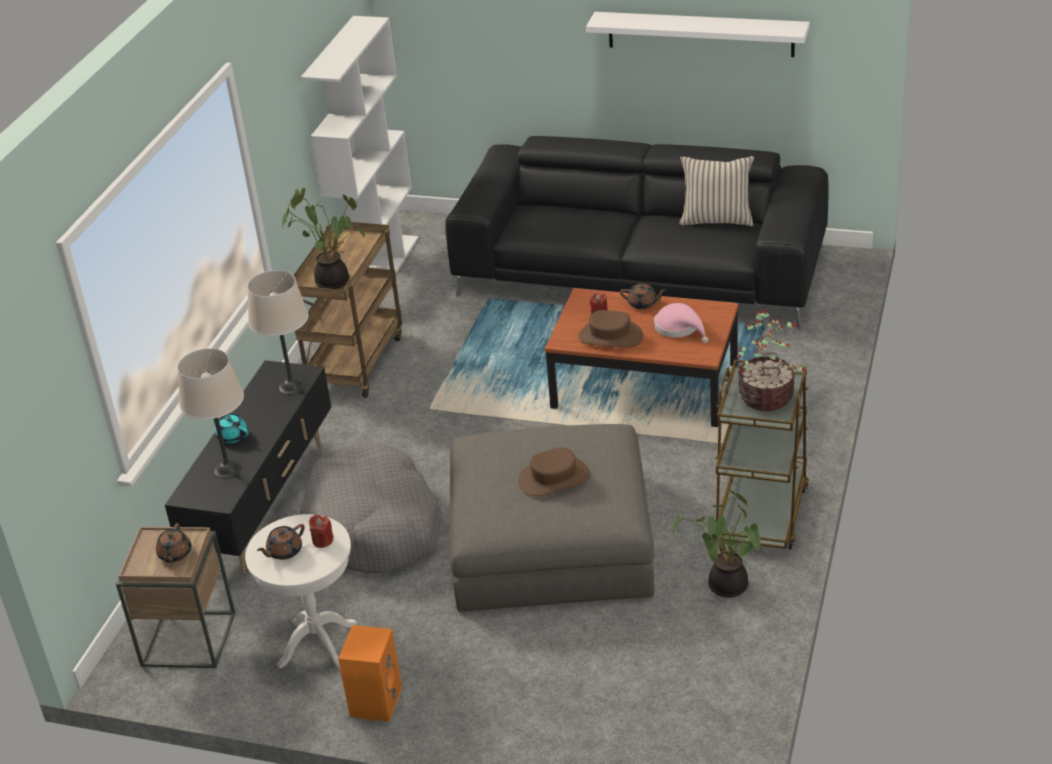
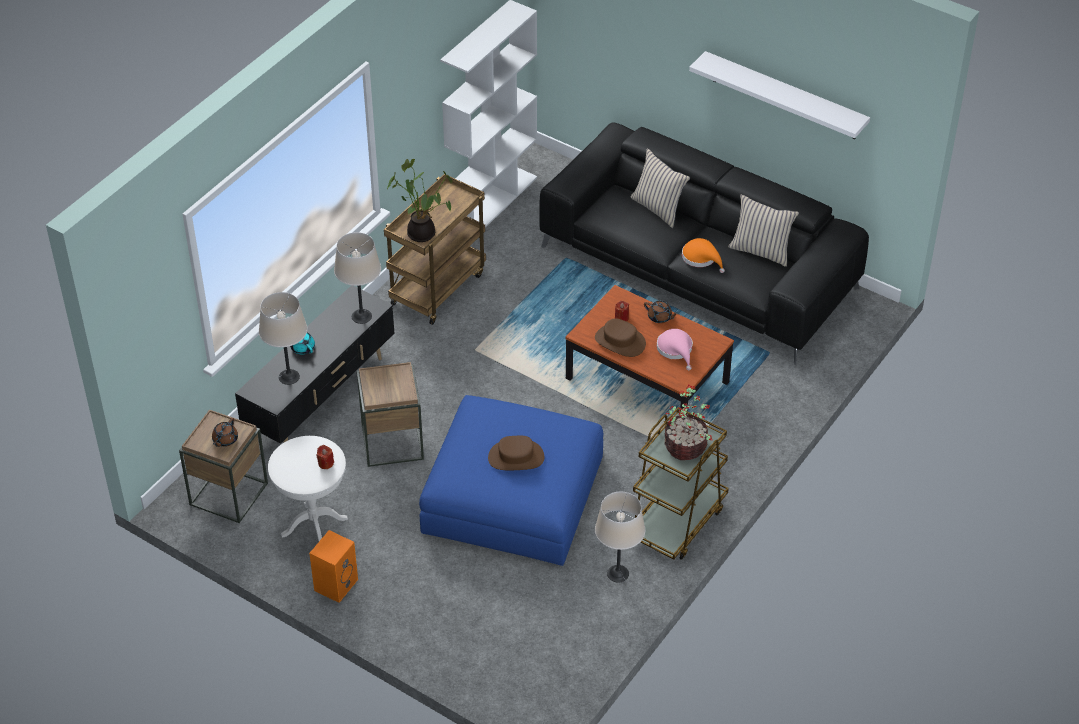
camera: 15 degrees right, 10 degrees up
(284, 551) = (296, 464): brown teapot -> none
(374, 526) = (392, 442): grey dog bed -> brown side table
(551, 539) = (513, 495): grey ottoman -> blue ottoman
(582, 211) = (658, 208): none -> beige pillow
(656, 241) = (701, 258): none -> orange hat
(724, 586) = (617, 574): potted plant -> beige table lamp

